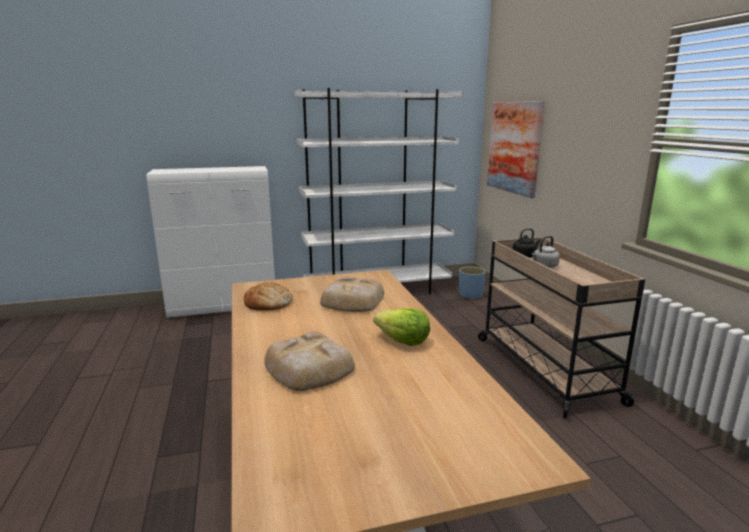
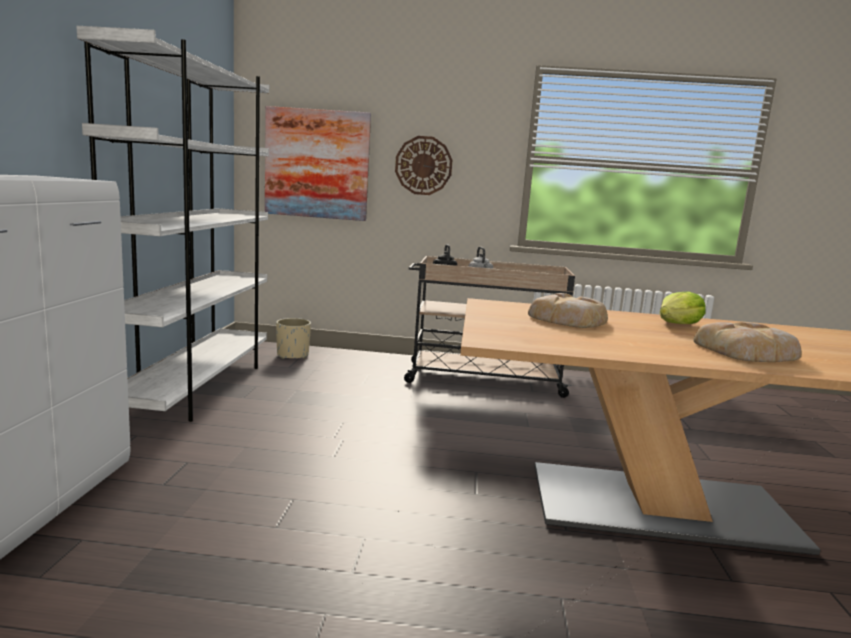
camera: 70 degrees left, 5 degrees down
(268, 303) = (560, 342): bread -> none
(471, 295) = (293, 355): blue planter -> beige planter
(572, 149) = (423, 165): none -> wall clock

